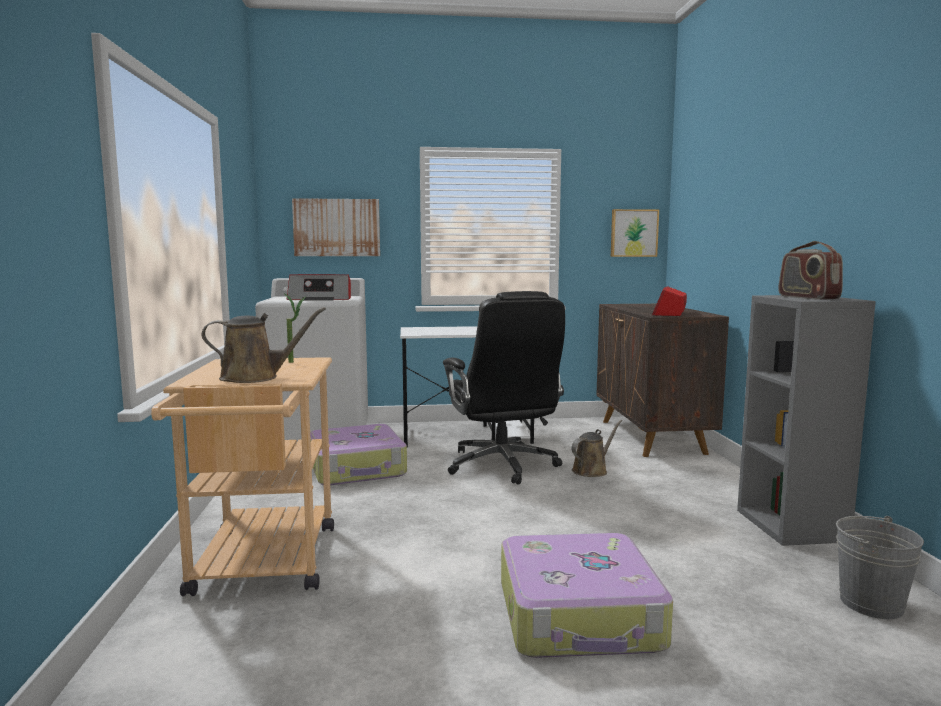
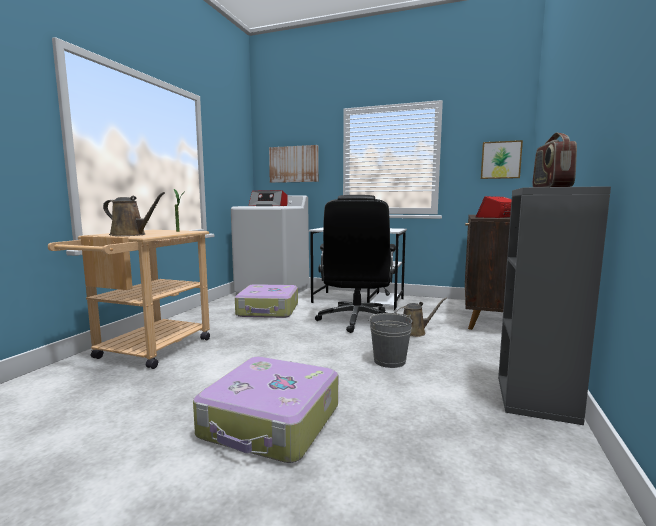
camera: 25 degrees right, 0 degrees up
(871, 603) = (535, 482): grey bucket -> grey bucket (389, 361)

